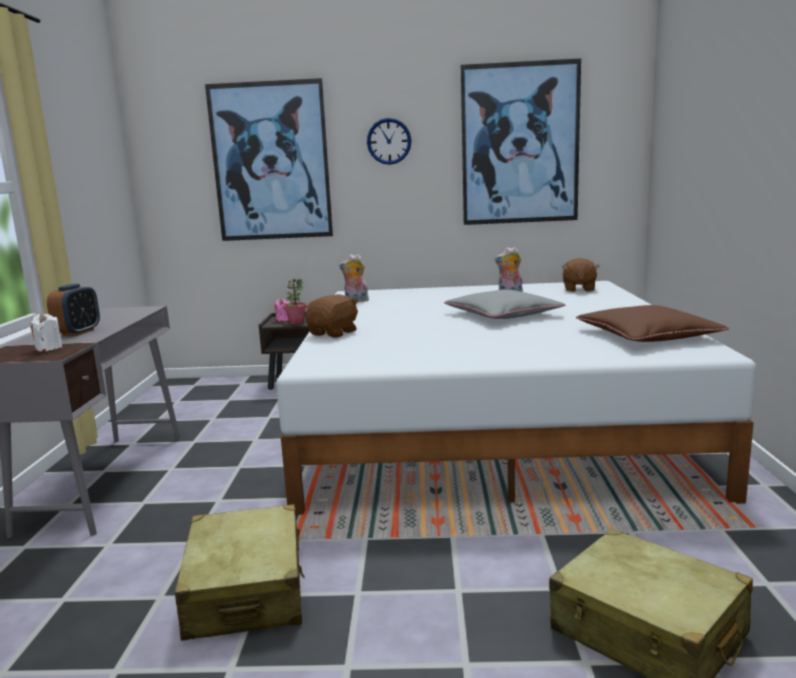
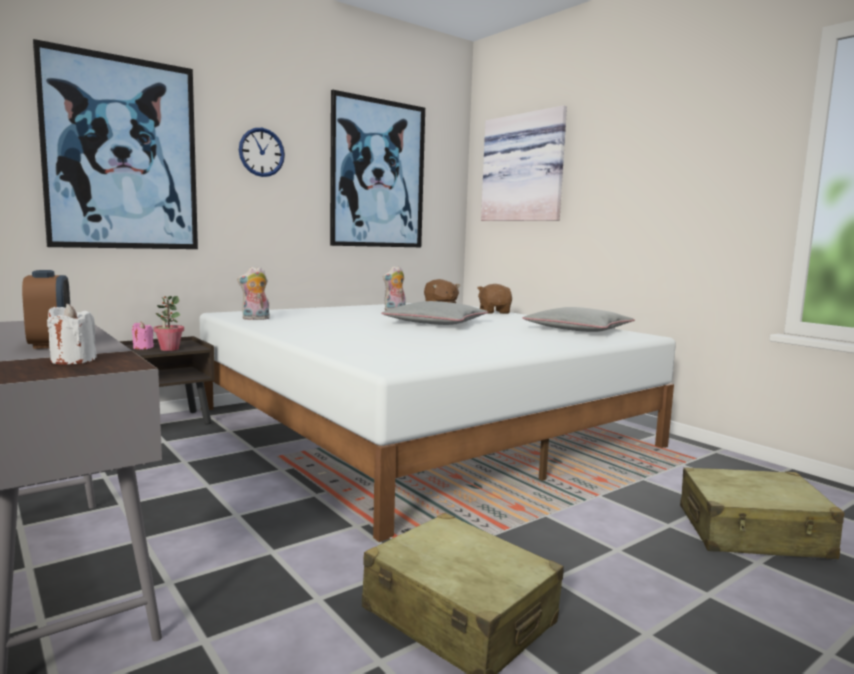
camera: 40 degrees left, 5 degrees down
(334, 333) = (322, 342): brown plush toy -> brown plush toy (494, 312)
(647, 335) = (578, 329): brown pillow -> grey pillow
(688, 118) = (525, 168): none -> picture

